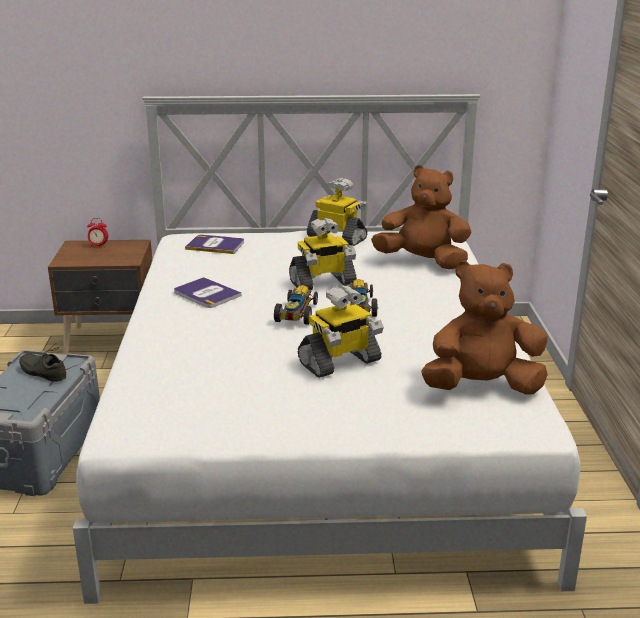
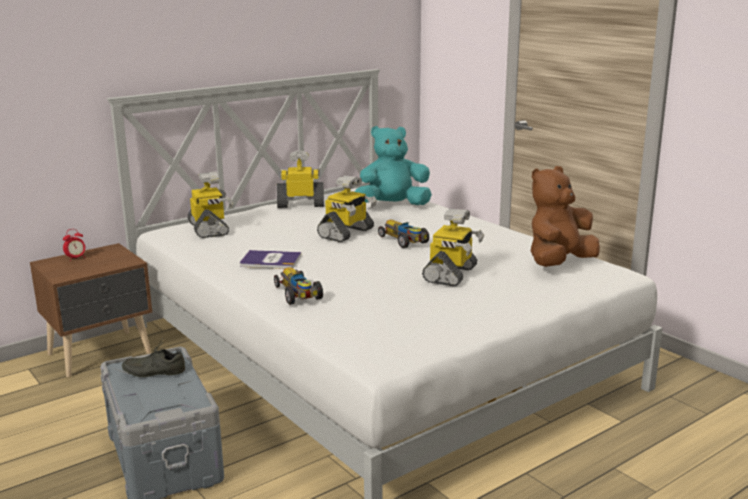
camera: 35 degrees left, 5 degrees down
(215, 245) = (209, 229): book -> toy robot
(296, 314) = (369, 255): toy car -> toy car (298, 294)
(423, 262) = (392, 205): brown plush toy -> turquoise plush toy

